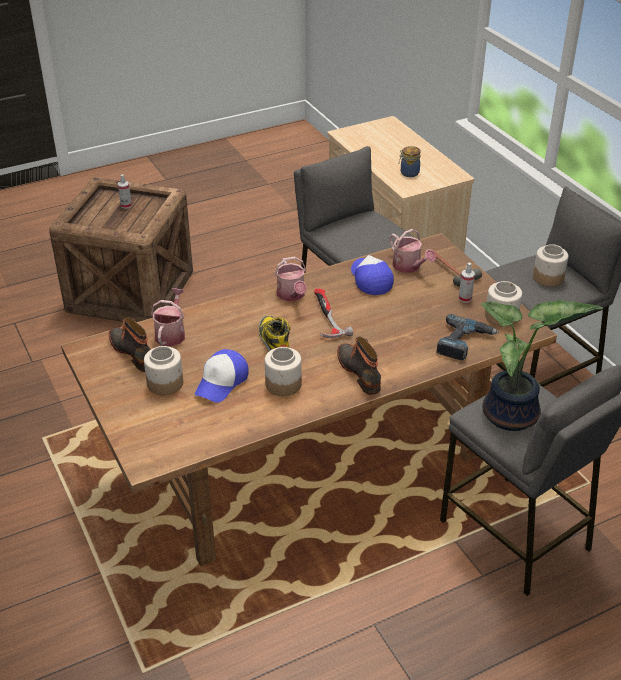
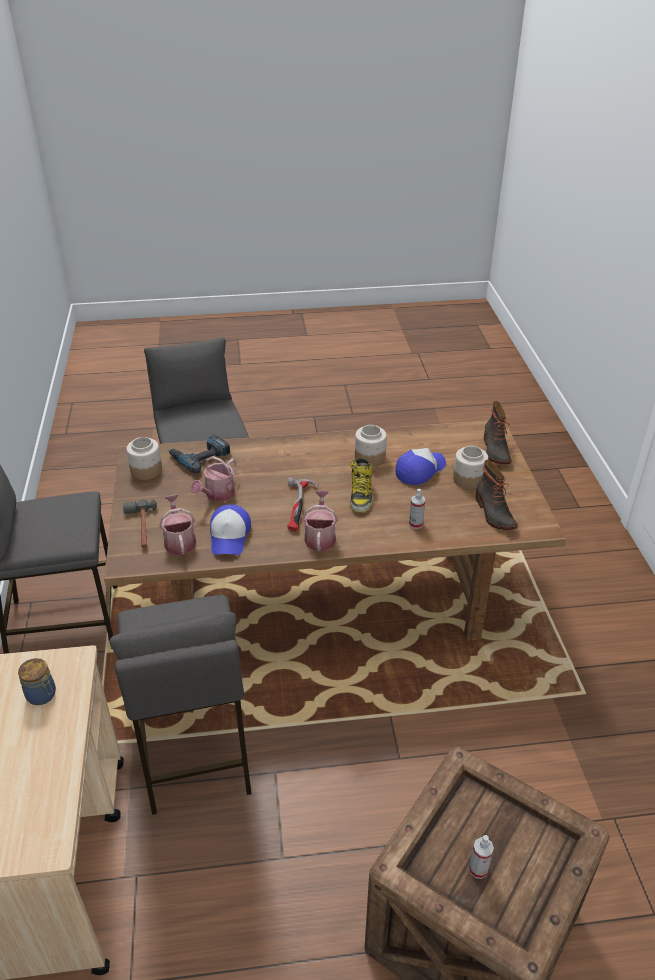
camera: 160 degrees left, 0 degrees up
(171, 333) = (454, 524): watering can -> watering can (217, 495)
(360, 372) = (302, 453): boot -> boot (495, 450)
(465, 298) = (159, 494): spray bottle -> spray bottle (415, 524)
(513, 417) = (208, 420): potted plant -> none
(548, 277) = (46, 520): jar -> none

